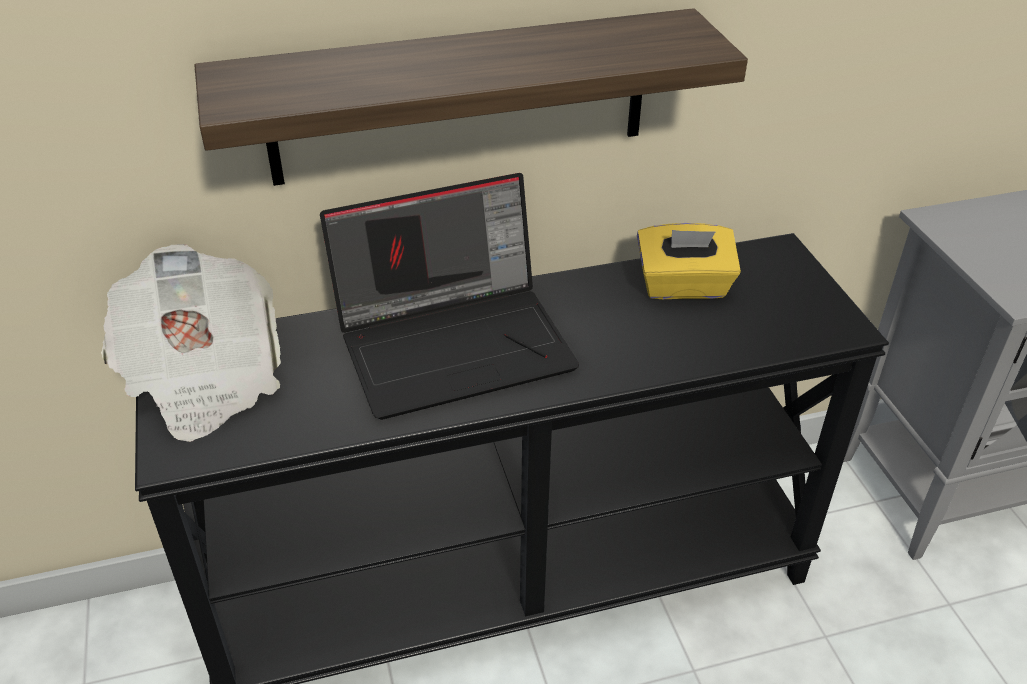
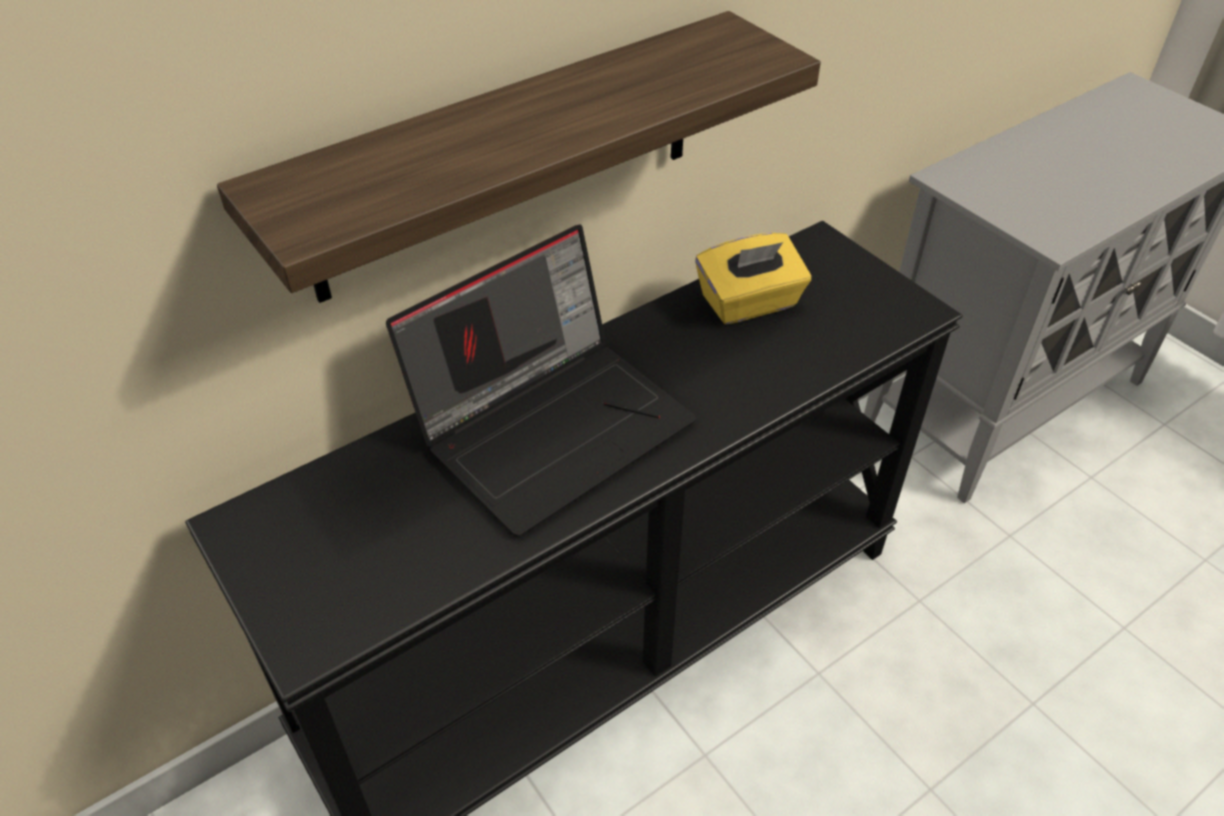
camera: 20 degrees left, 5 degrees up
(203, 377) = (291, 542): newspaper -> none

